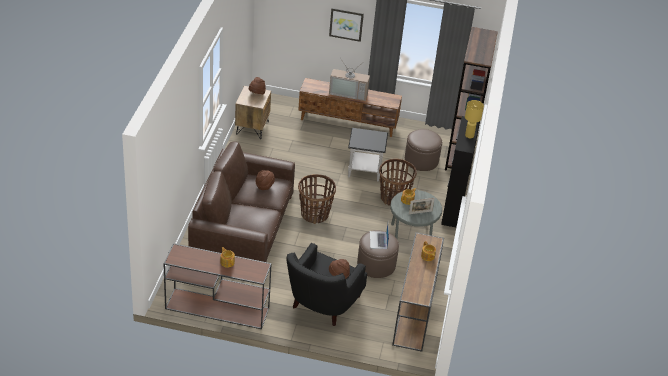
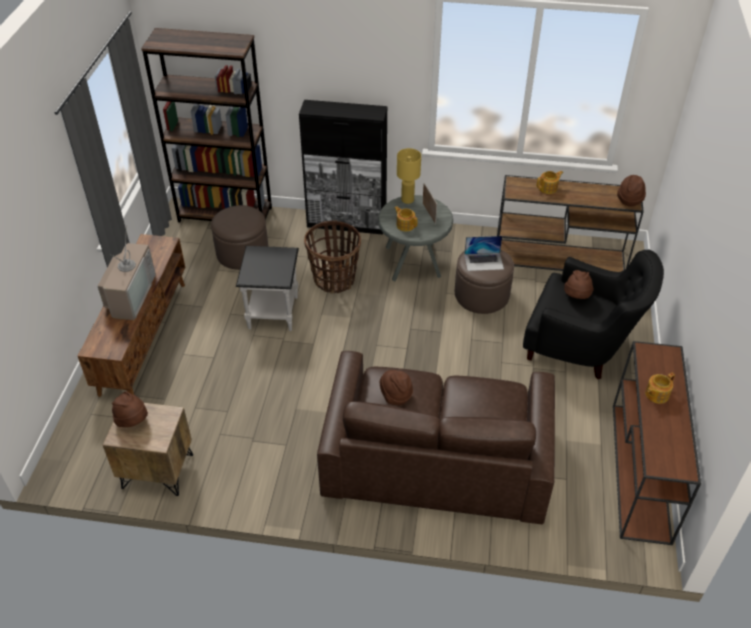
camera: 90 degrees left, 5 degrees up
(315, 214) = (389, 366): basket -> none
(346, 24) = (49, 218): picture -> none
(413, 296) = (629, 199): none -> brown hat
(469, 135) = (346, 108): yellow table lamp -> yellow table lamp (407, 200)

